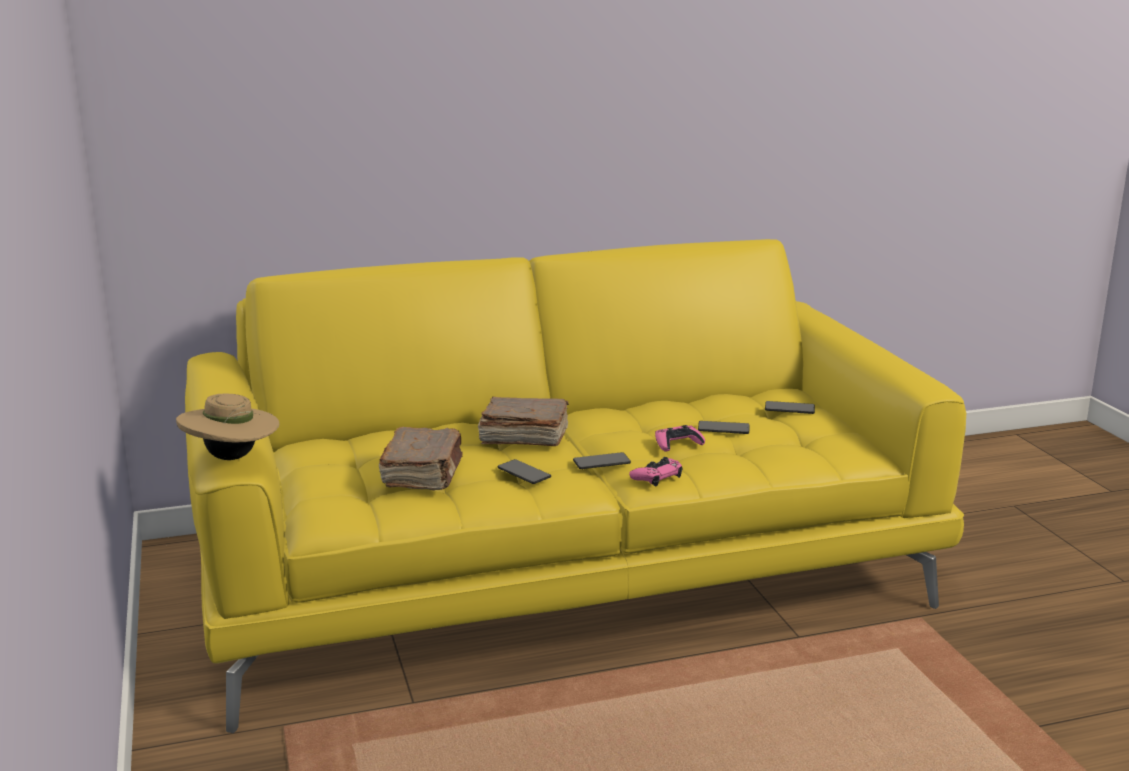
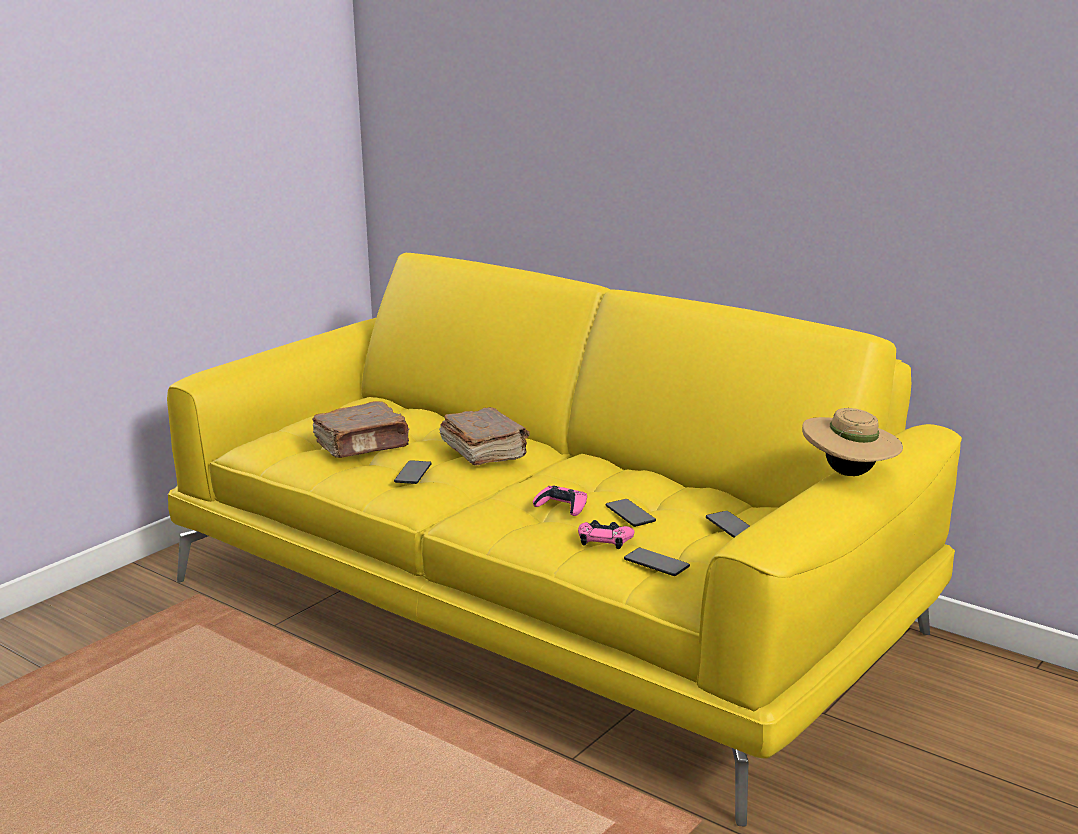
camera: 55 degrees right, 0 degrees up
(232, 458) = (209, 372): beige hat -> beige hat (849, 474)
(601, 462) = (475, 491): phone -> phone (656, 563)
(657, 477) = (477, 519): pink game controller -> pink game controller (604, 540)

